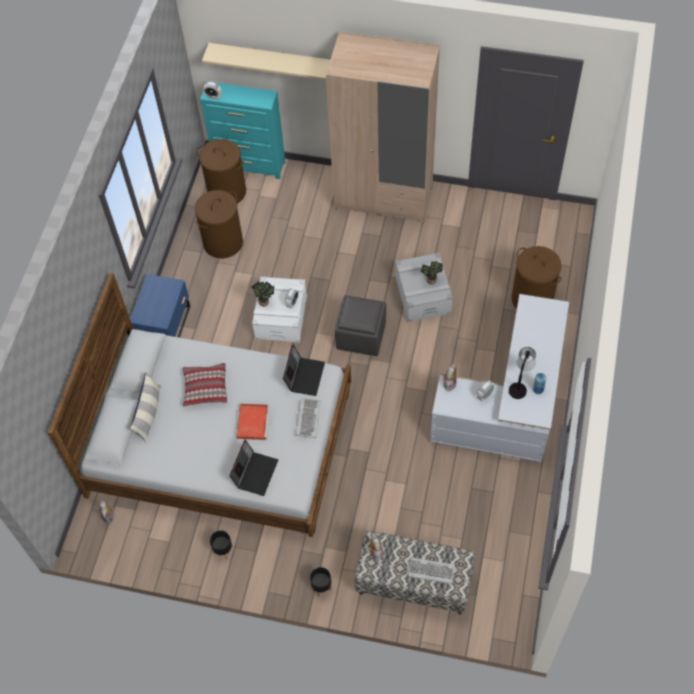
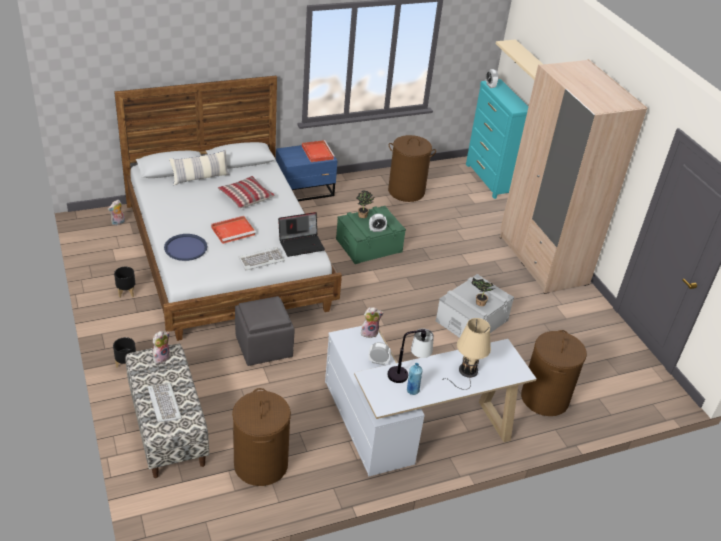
camera: 50 degrees right, 20 degrees down
(159, 290) = (317, 152): none -> red tray
(226, 191) = (452, 177): brown laundry basket -> brown laundry basket (260, 464)
(255, 472) = (185, 248): laptop -> blue tray
(281, 317) = (369, 245): white storage box -> green storage box
(360, 335) = (394, 297): grey ottoman -> grey ottoman (264, 346)
(539, 342) = (467, 372): none -> beige table lamp

